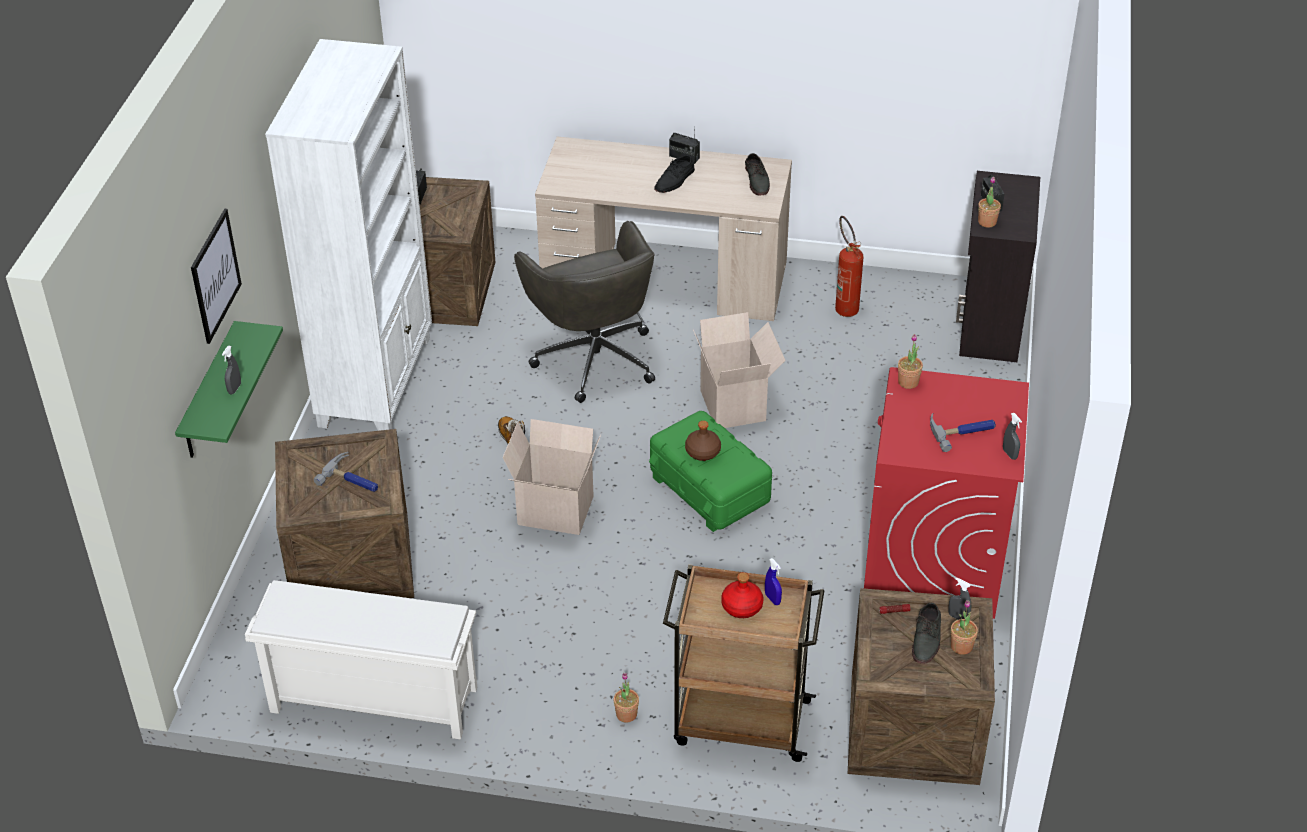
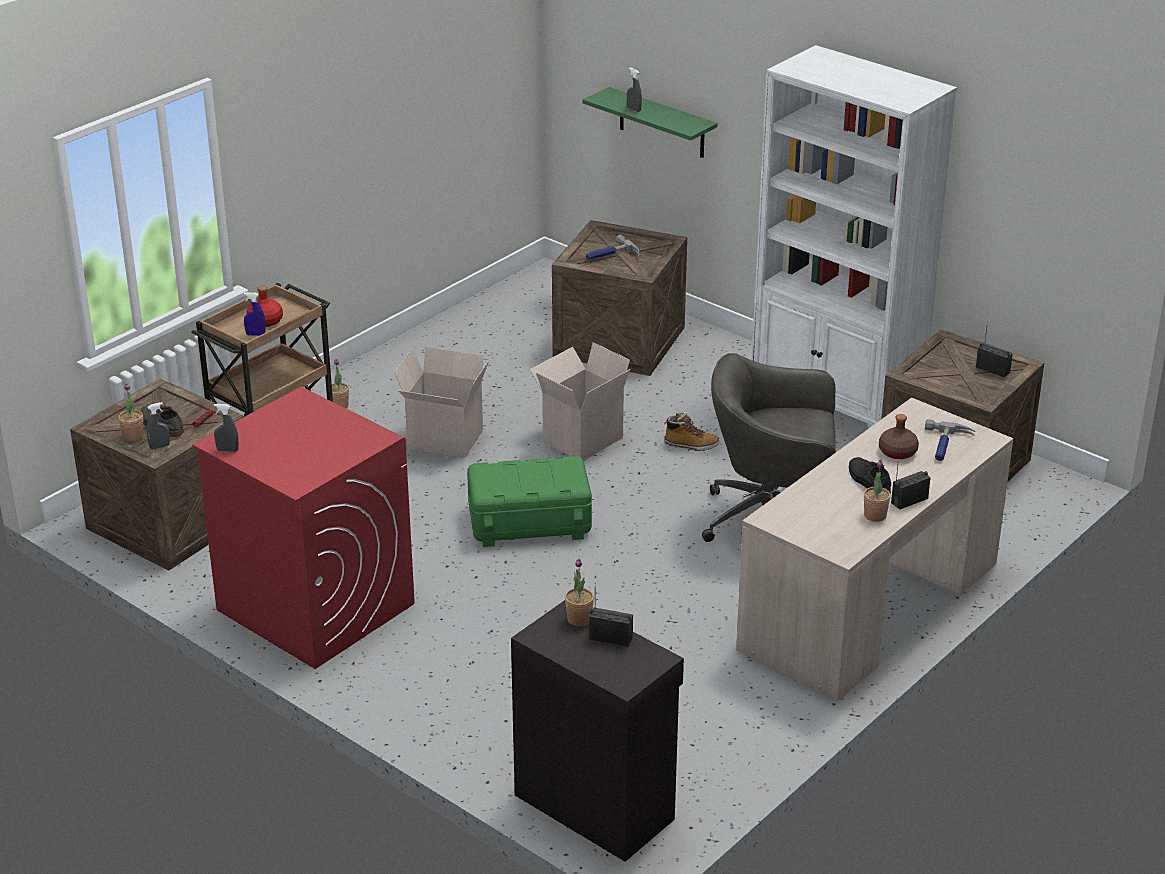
camera: 120 degrees right, 10 degrees down
(215, 275) = (706, 60): picture -> none
(371, 700) = (471, 318): white shoe rack -> none
(702, 451) = (531, 471): brown bottle -> brown bottle (897, 452)
(735, 406) = (625, 576): cardboard box -> cardboard box (443, 440)
(757, 180) = (825, 531): grey shoe -> none
(844, 306) = (720, 709): fire extinguisher -> none
(908, 382) = (374, 437): potted plant -> potted plant (875, 515)
(962, 431) = (283, 439): hammer -> hammer (946, 446)

